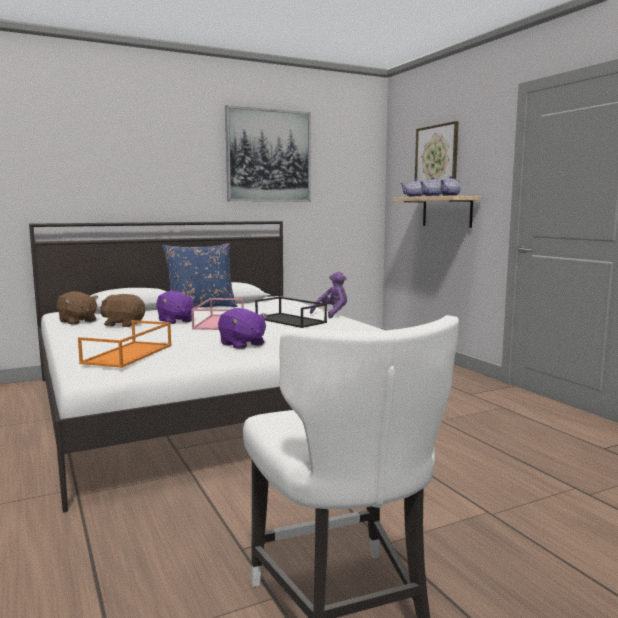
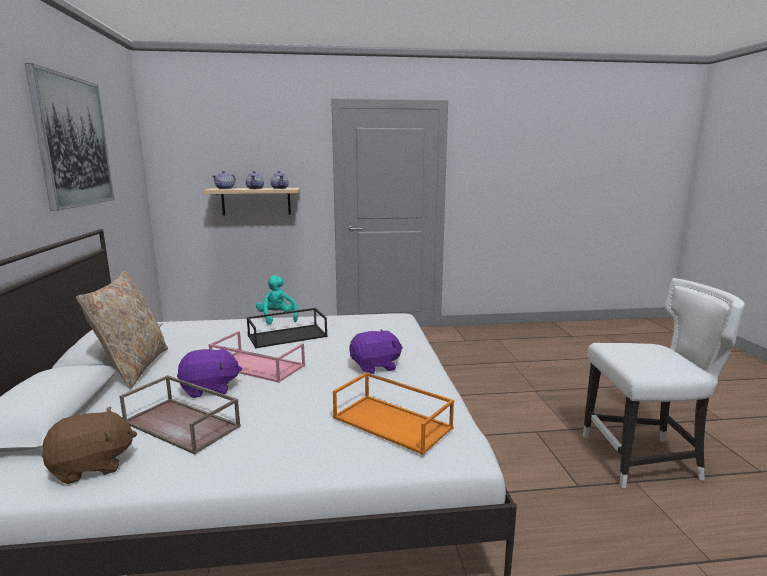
camera: 70 degrees left, 5 degrees up
(123, 324) = (183, 424): brown plush toy -> brown tray
(201, 307) = (133, 367): blue pillow -> beige pillow
(332, 314) = (277, 318): purple plush toy -> turquoise plush toy
(436, 157) = (234, 149): picture -> none

